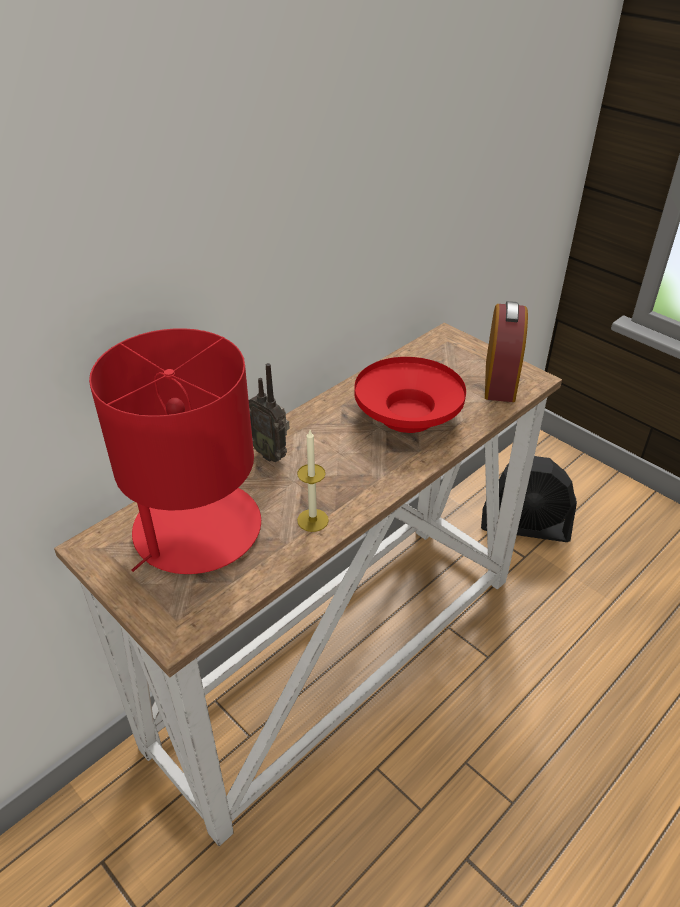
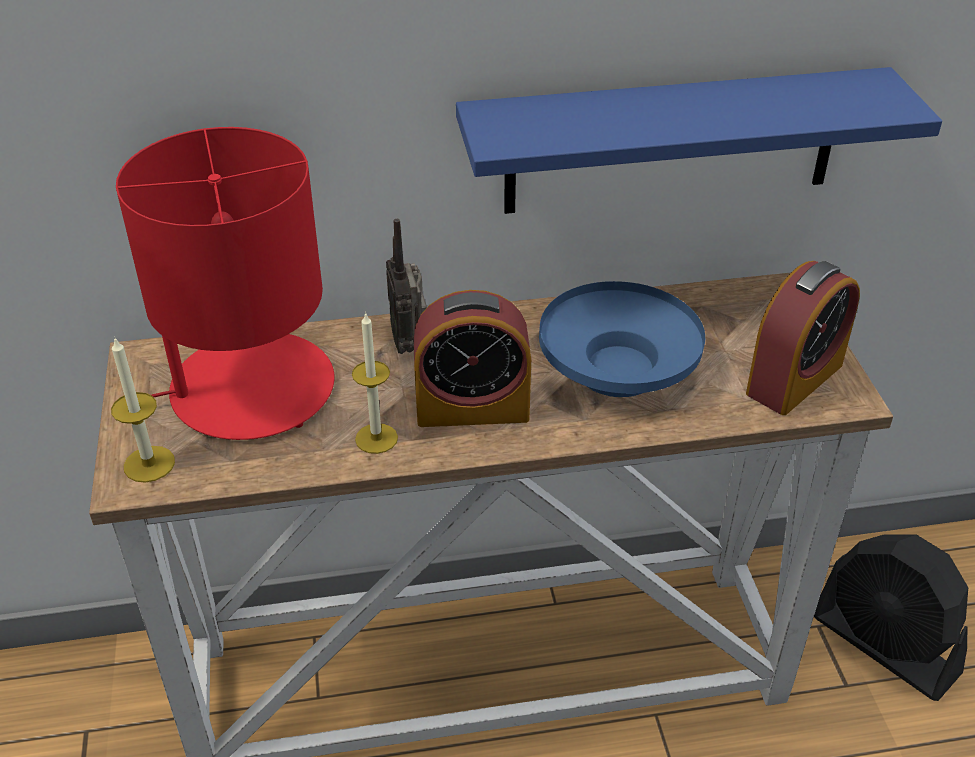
camera: 35 degrees right, 0 degrees up
(177, 613) = (149, 464): none -> candle
(351, 474) = (472, 408): none -> alarm clock
(376, 261) = (672, 142): none -> blue shelf
(408, 415) = (618, 369): red bowl -> blue bowl

